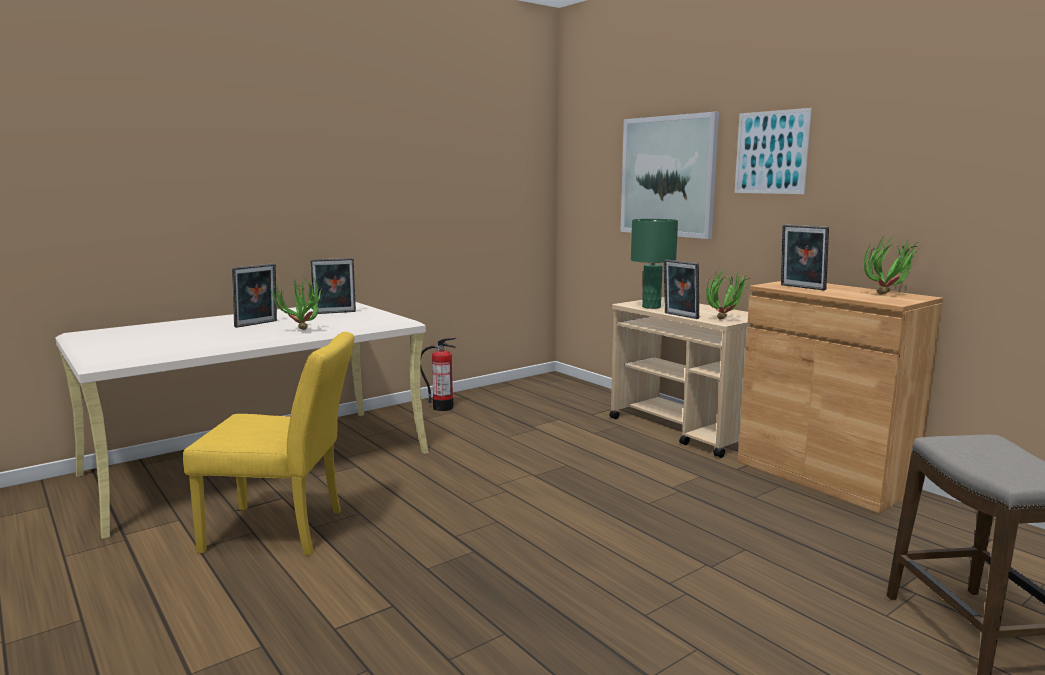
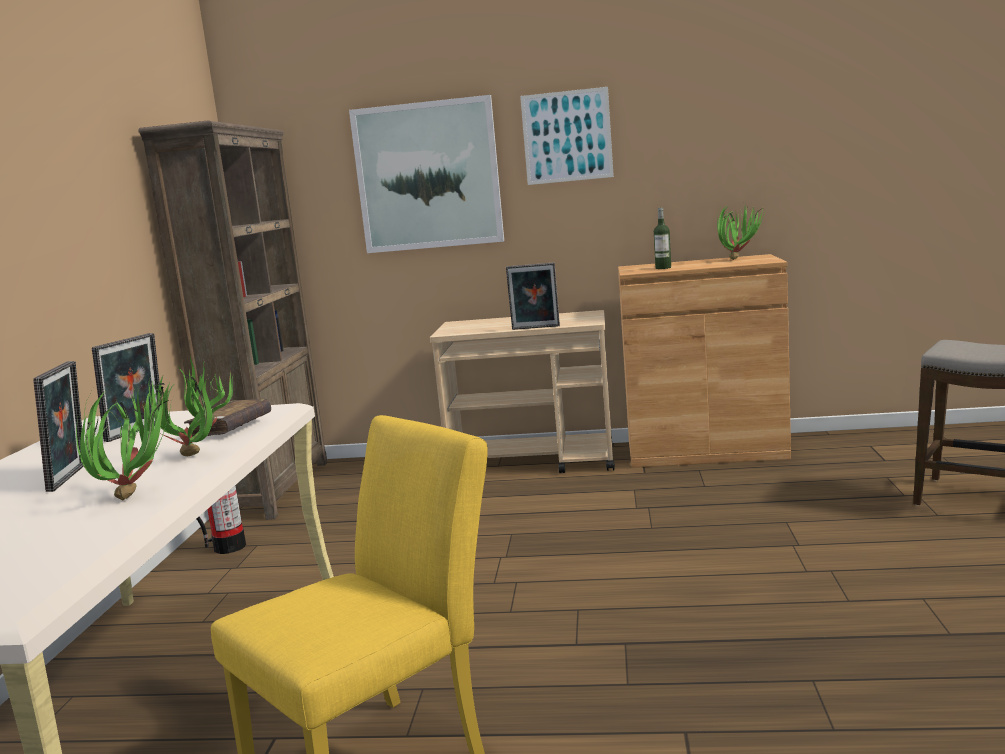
camera: 45 degrees left, 0 degrees up
(355, 323) = (231, 428): none -> brown book
(522, 386) = (274, 489): none -> brown bookcase
(651, 307) = (478, 329): green table lamp -> none
(727, 319) = (581, 320): potted plant -> potted plant (138, 494)
(801, 287) = (663, 268): picture frame -> bottle

